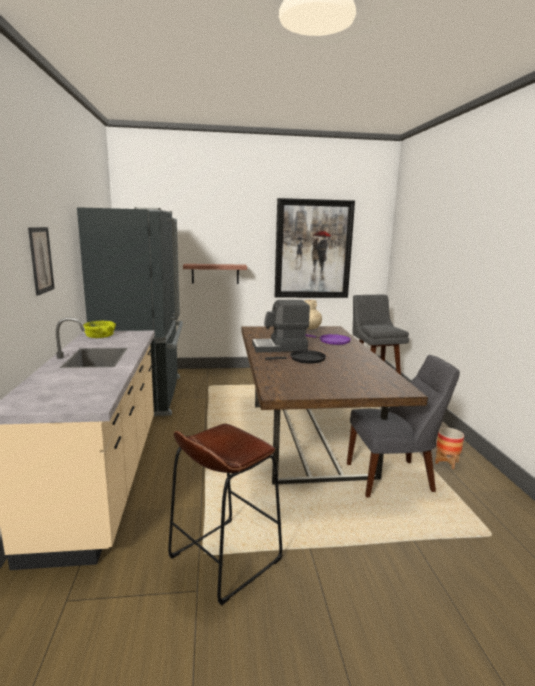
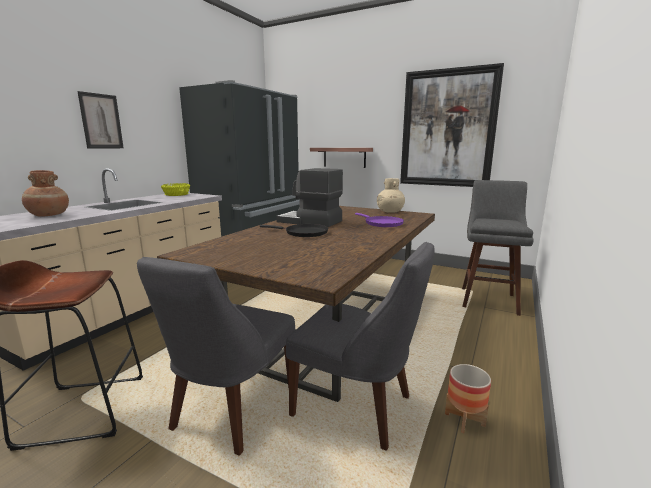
camera: 35 degrees right, 0 degrees up
(70, 384) = (49, 215): none -> brown vase
(329, 510) = (231, 411): none -> grey chair

